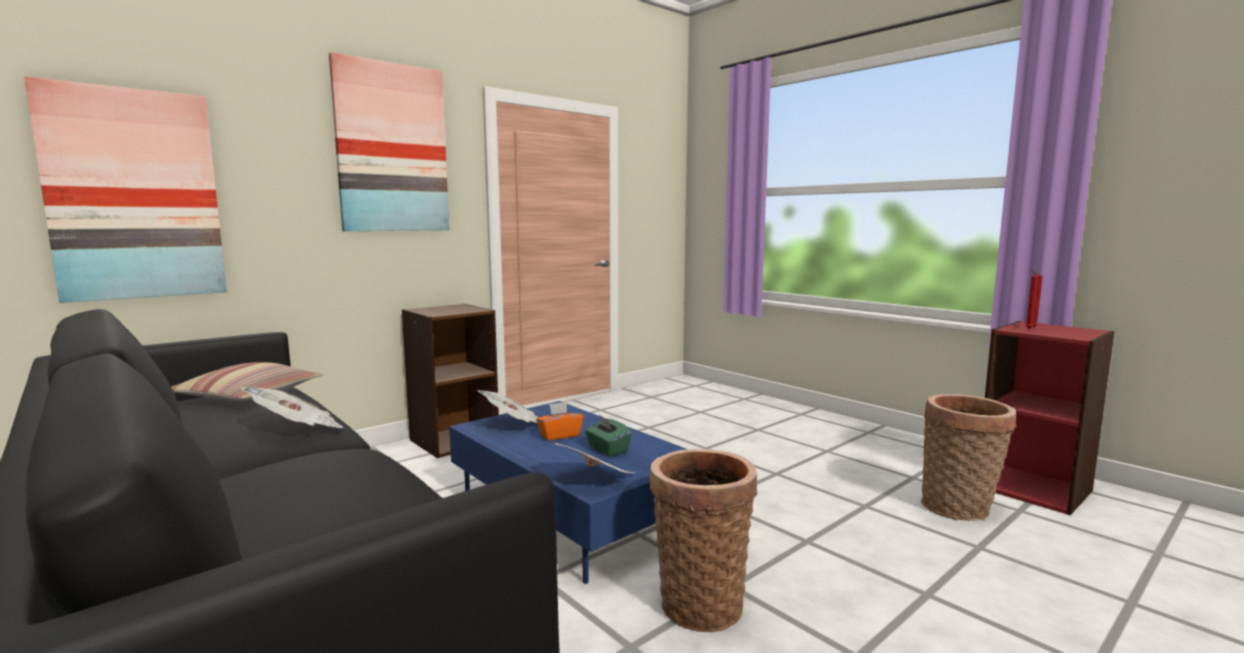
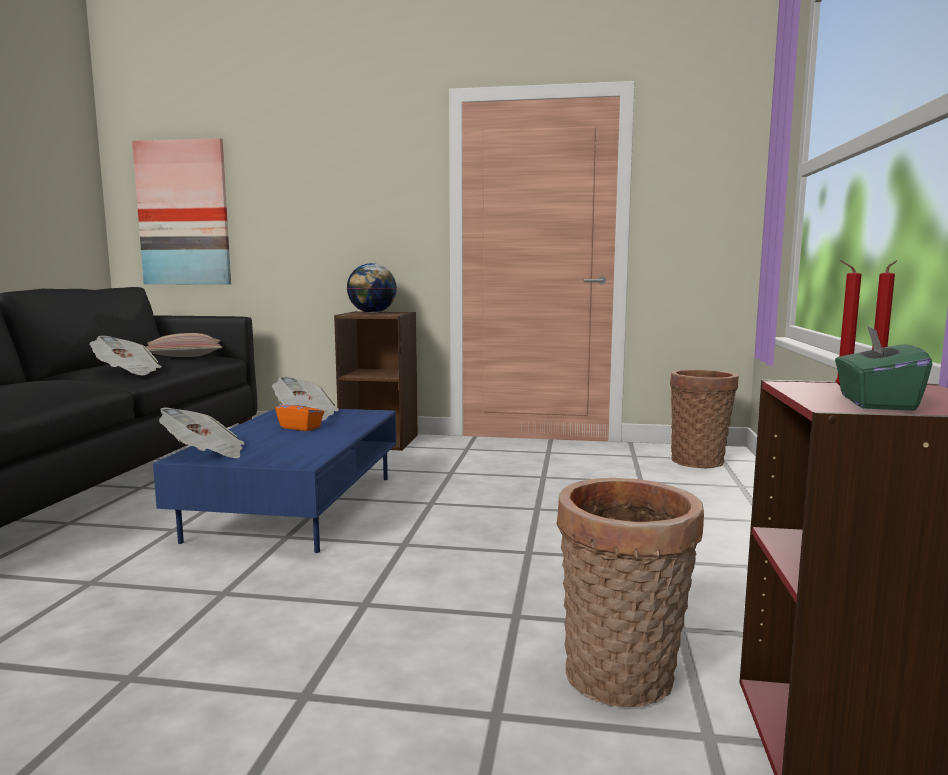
camera: 50 degrees right, 0 degrees up
(392, 148) = (355, 163): picture -> none
(441, 309) = (372, 313): none -> globe
(607, 449) = (285, 443): green tissue box -> green tissue box (875, 403)
(700, 602) = (182, 588): basket -> basket (699, 460)

